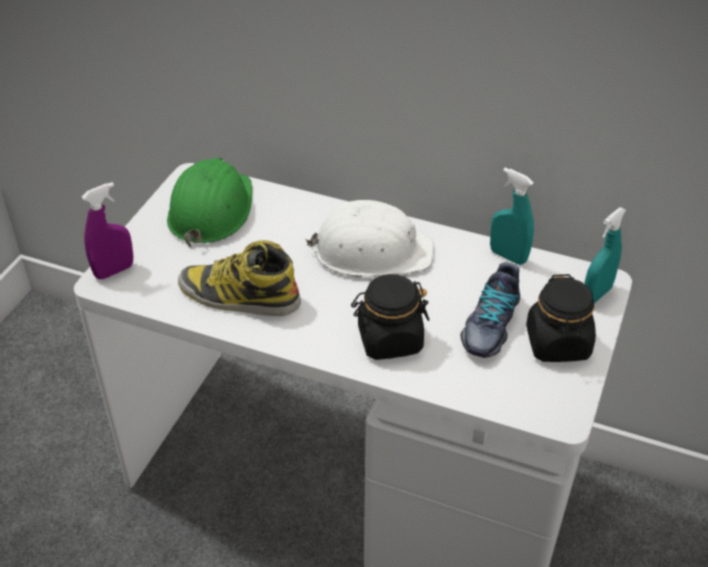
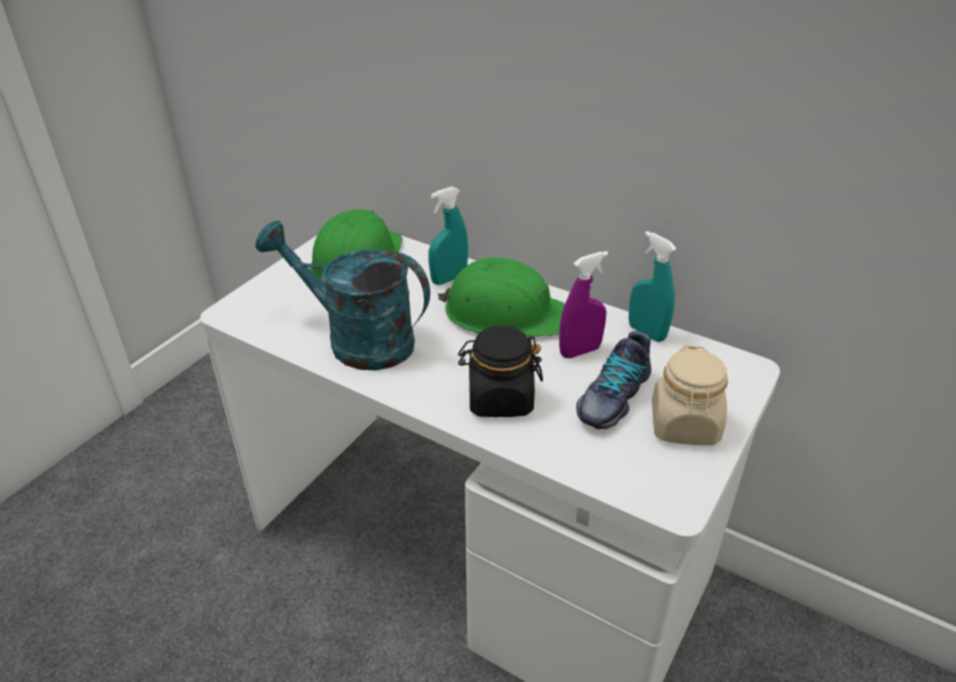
camera: 10 degrees right, 5 degrees down
(114, 271) = (244, 304): purple spray bottle -> purple spray bottle (580, 351)
(238, 296) = (357, 340): boot -> turquoise watering can
(371, 251) = (504, 313): white hard hat -> green hard hat
(558, 344) = (684, 425): black jar -> beige jar
(596, 294) = (737, 380): turquoise spray bottle -> turquoise spray bottle (449, 279)

